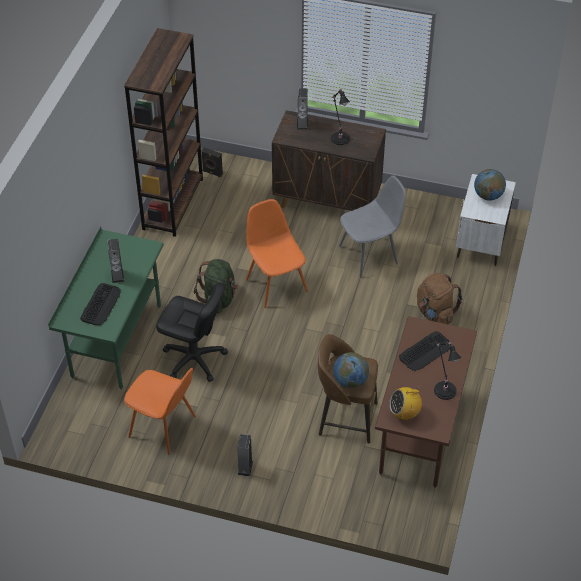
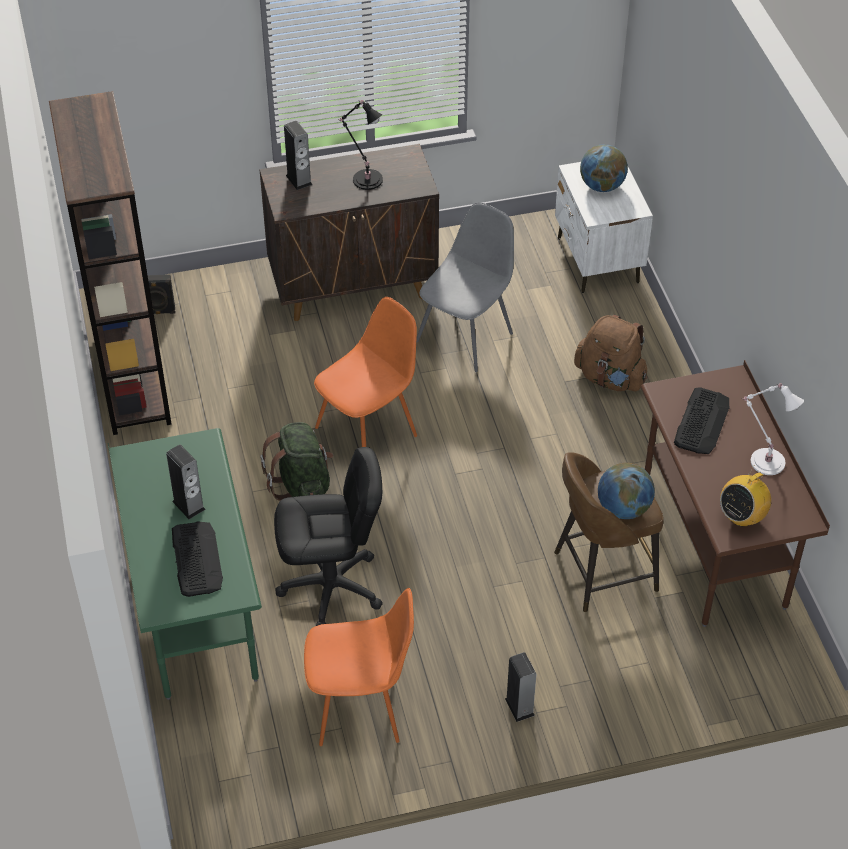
camera: 30 degrees left, 0 degrees up
(276, 284) = (368, 430): orange chair -> orange chair turned 105 degrees clockwise
(444, 389) = (765, 460): black table lamp -> white table lamp

